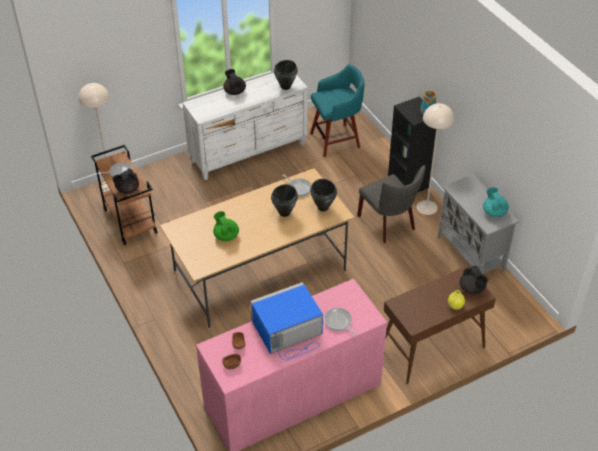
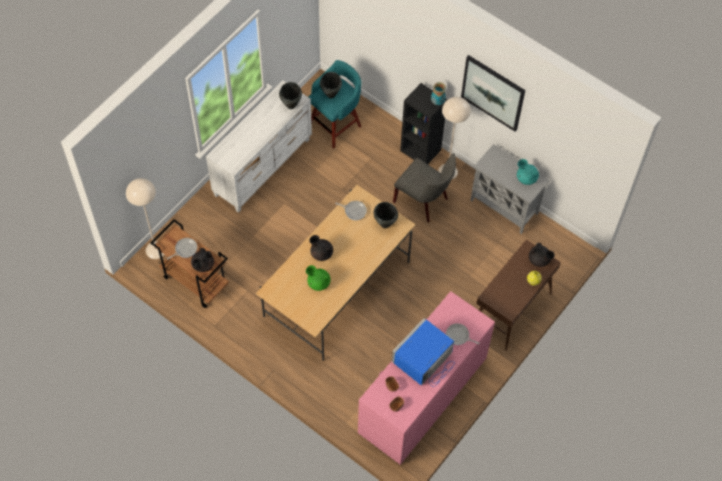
camera: 25 degrees left, 15 degrees up
(234, 91) = (247, 126): black teapot -> black teapot (321, 253)
(285, 213) = (356, 241): black cooking pot -> black cooking pot (331, 94)
(478, 100) = (493, 92): none -> picture

